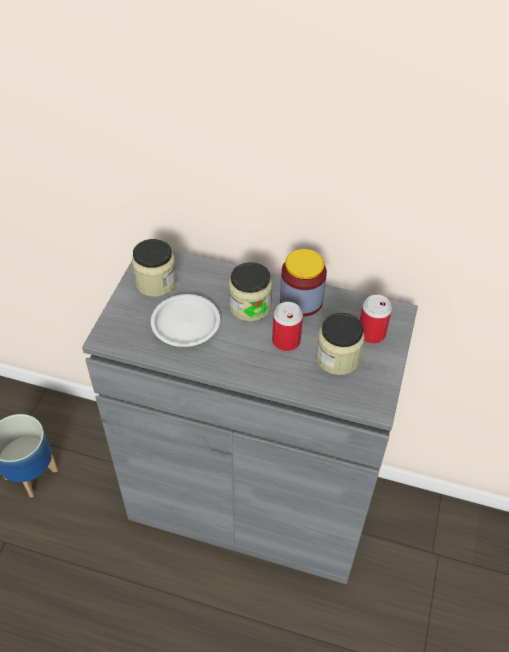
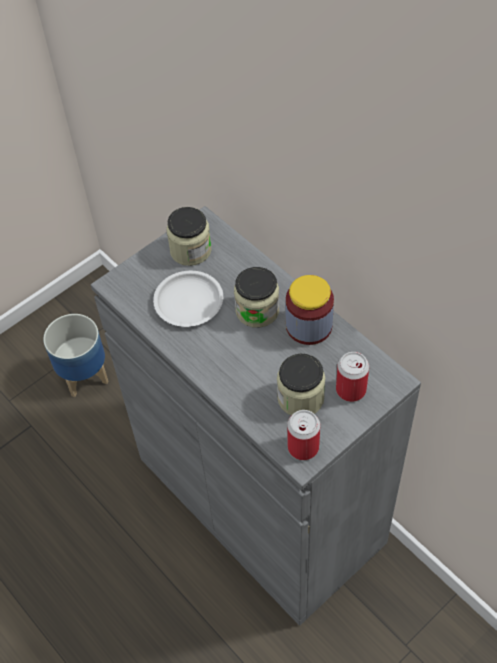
camera: 35 degrees right, 5 degrees up
(286, 341) = (265, 359): can -> can (303, 447)

